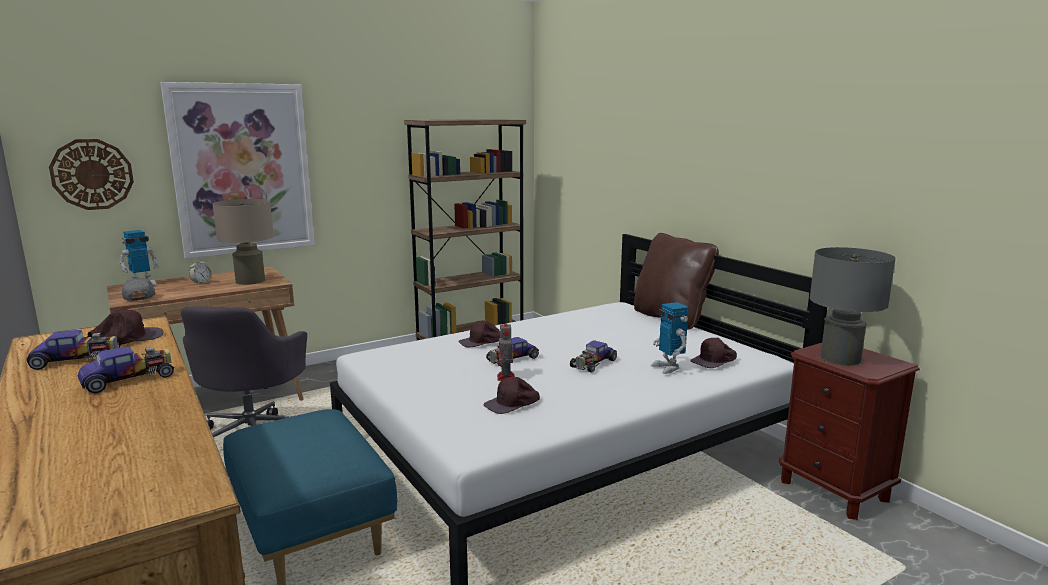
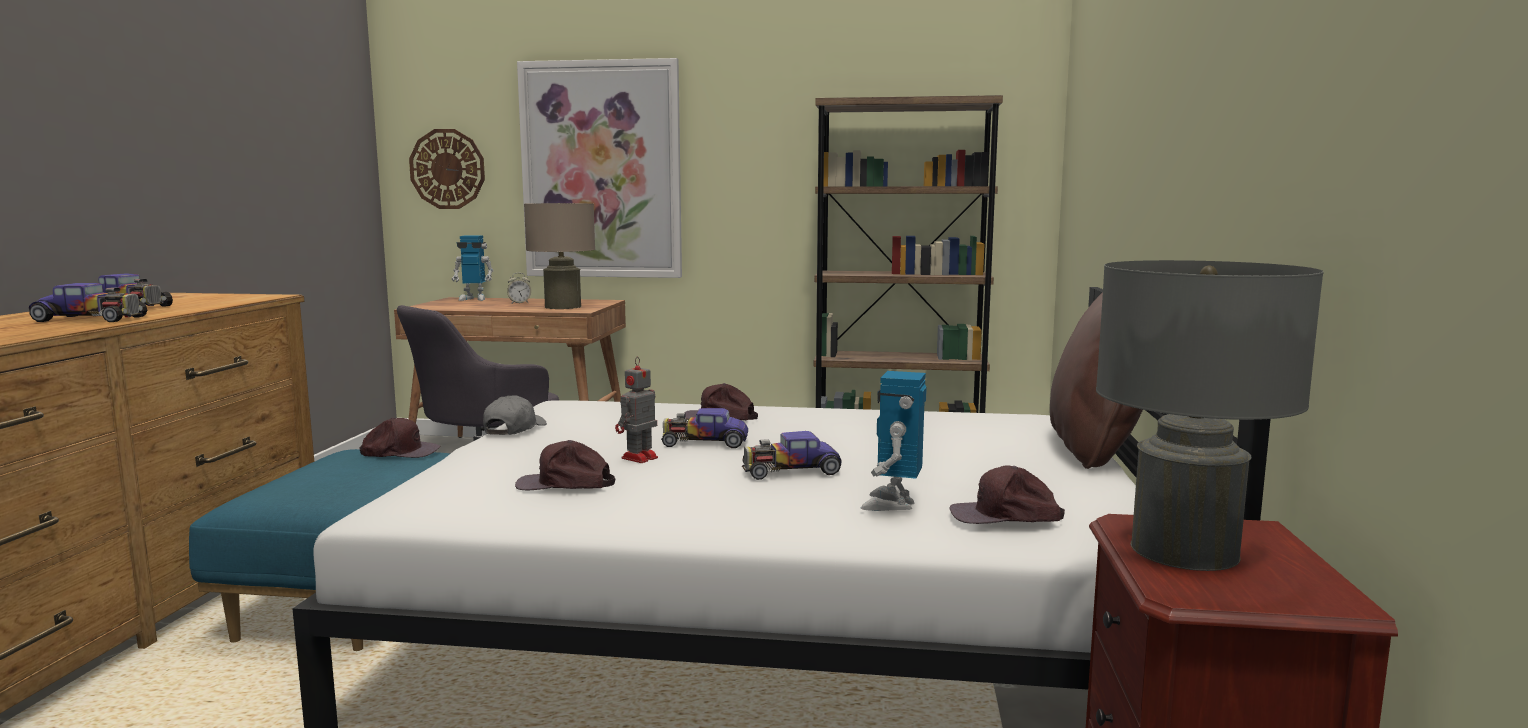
camera: 40 degrees right, 5 degrees down
(125, 339) = (211, 301): brown cap -> brown cap (400, 451)
(139, 297) = (438, 306): grey cap -> grey cap (514, 429)

